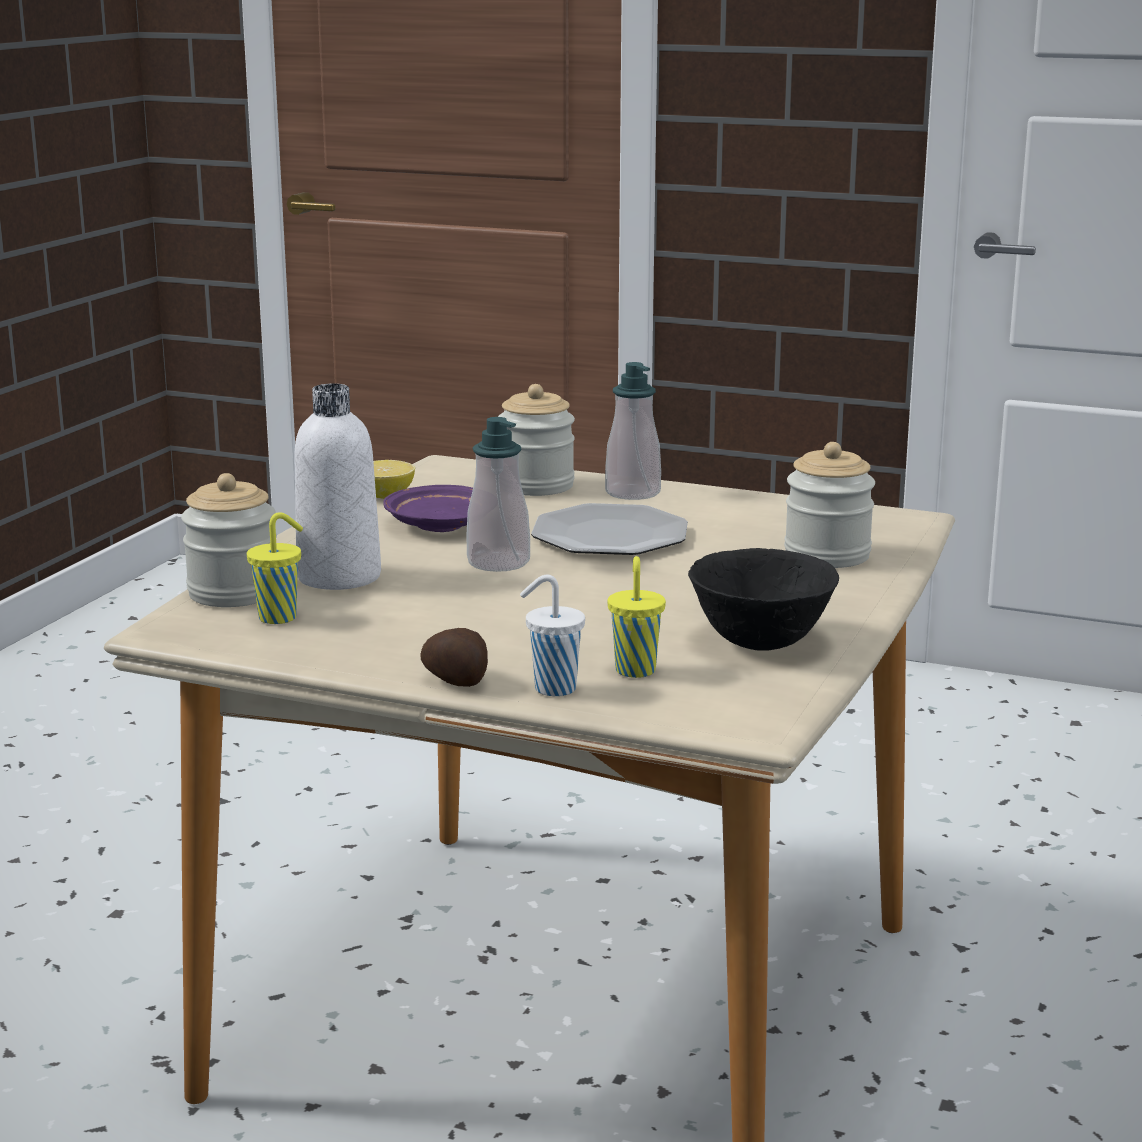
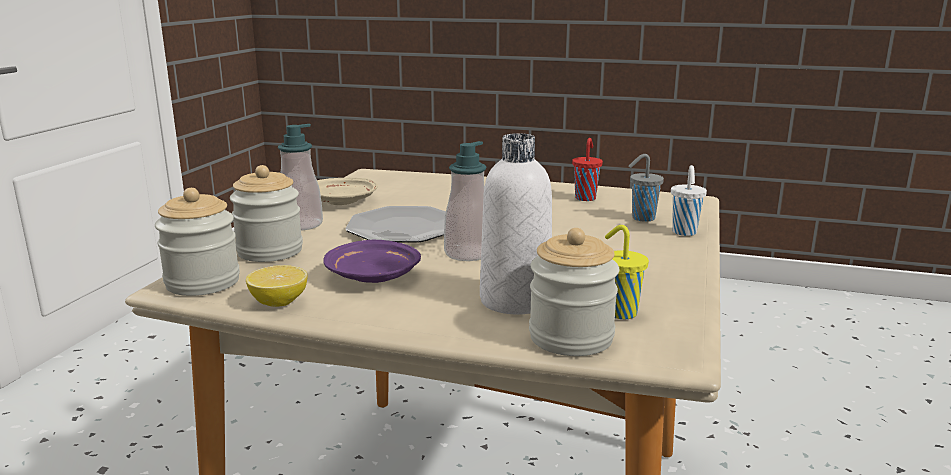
camera: 95 degrees left, 0 degrees up
(458, 682) = (695, 253): potato -> none
(635, 669) = (641, 218): yellow cup -> grey cup
(739, 506) = (342, 201): none -> beige plate
(761, 643) = (585, 198): black bowl -> red cup
(827, 555) = (440, 187): jar -> jar (203, 282)

